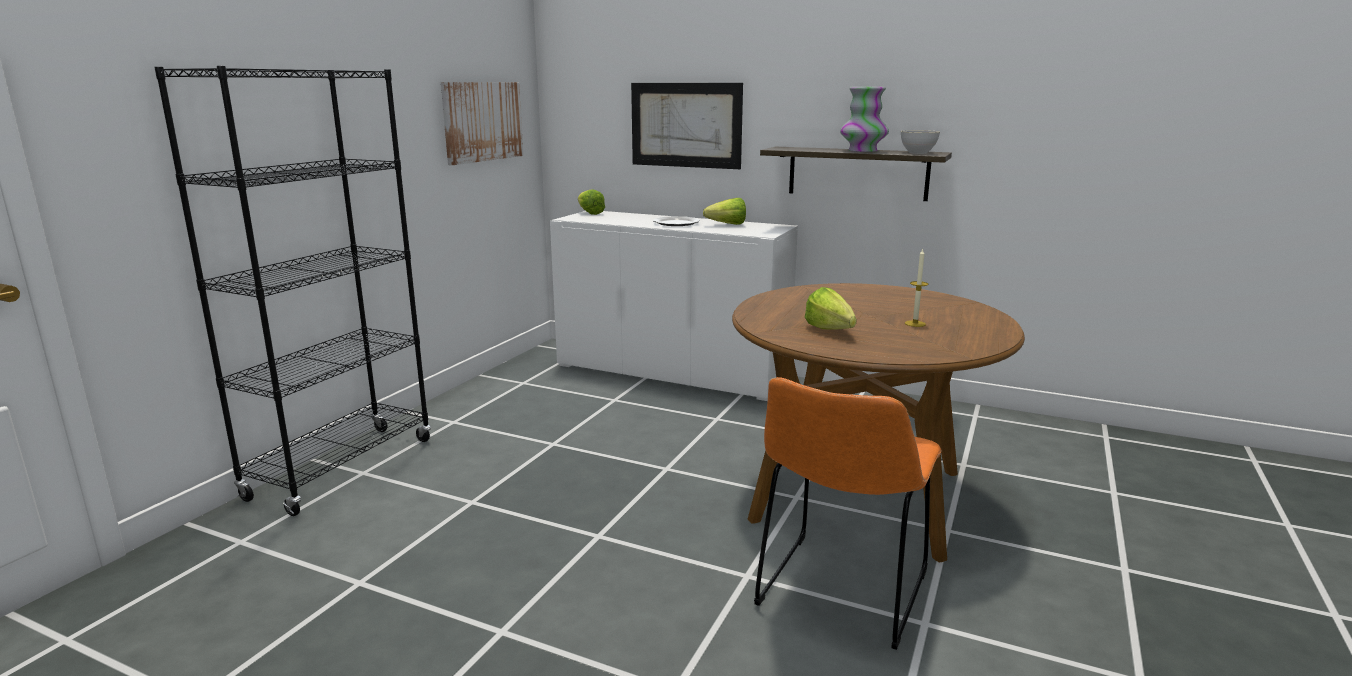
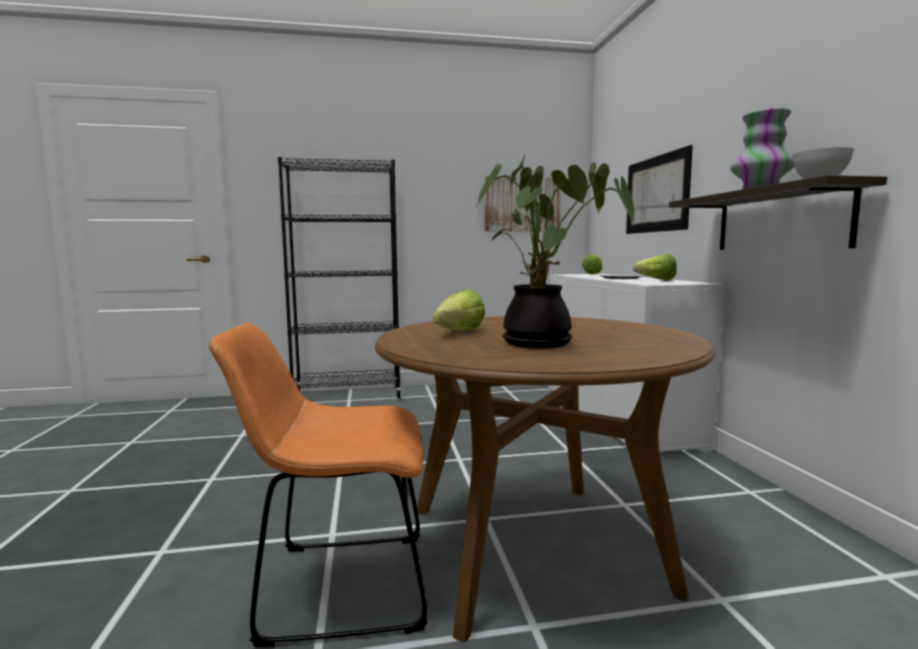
camera: 55 degrees right, 10 degrees down
(915, 323) = (543, 343): candle -> potted plant

